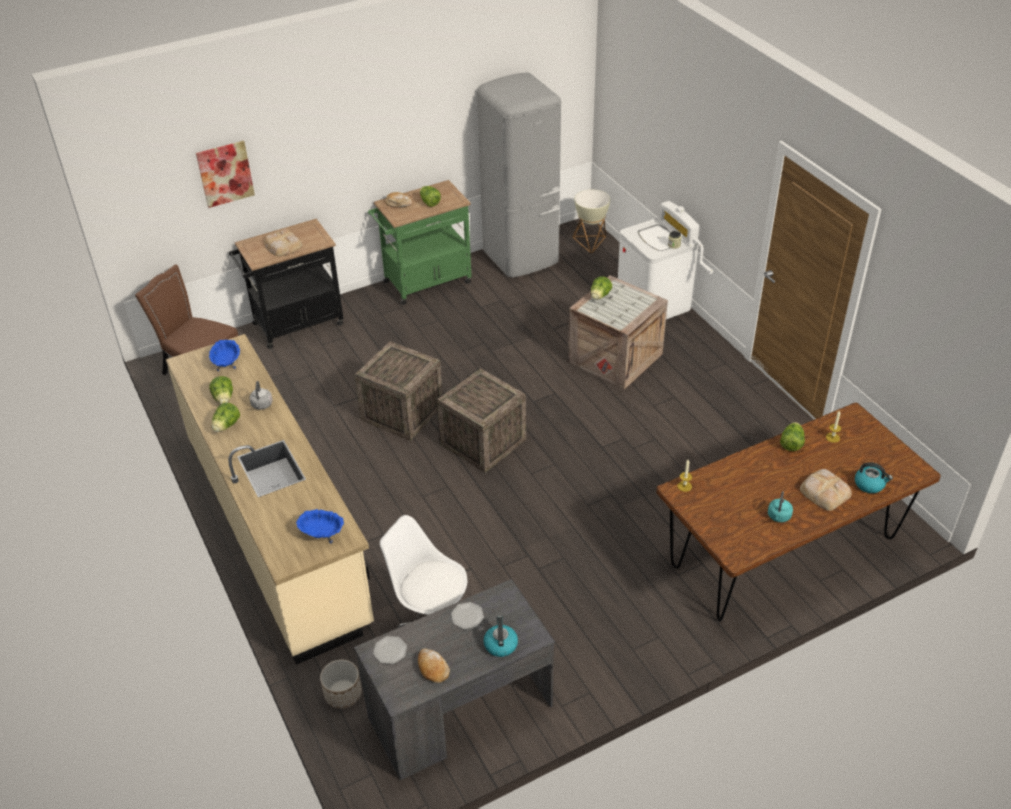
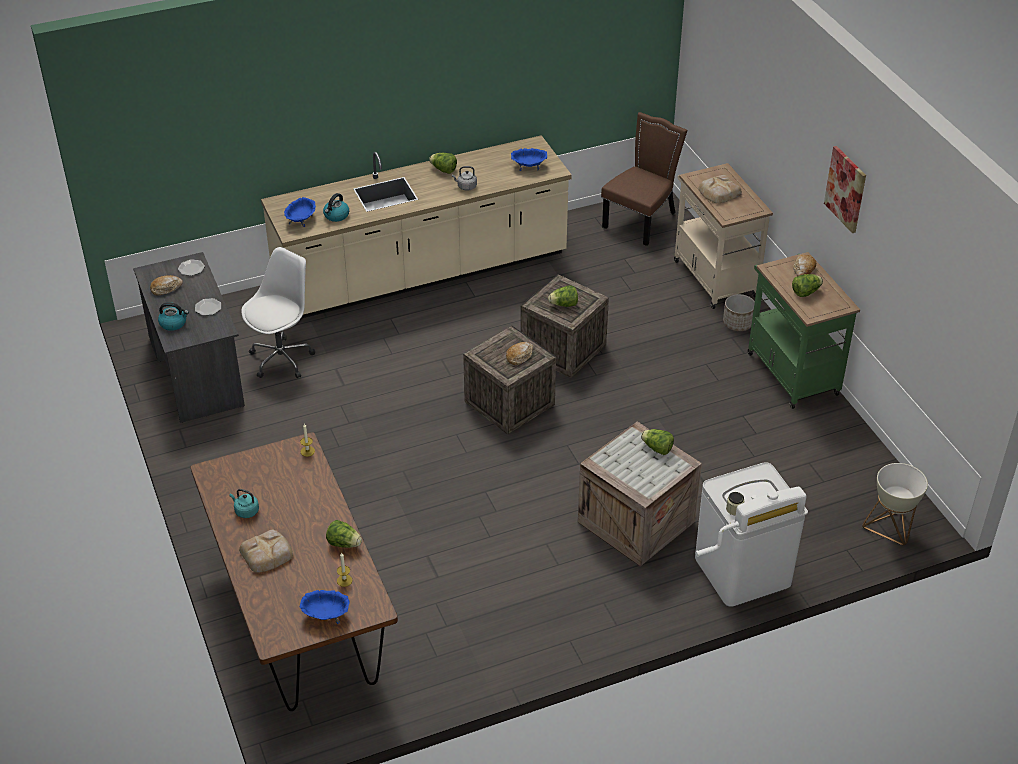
camera: 95 degrees right, 0 degrees up
(224, 399) = (479, 167): lettuce -> lettuce (564, 305)
(225, 173) = (740, 97): picture -> picture (846, 189)
(295, 325) = (713, 277): black cart -> beige cart
(343, 694) = (236, 310): planter -> planter (737, 323)
(482, 389) = (519, 356): none -> bread
(523, 258) = (848, 459): grey fridge -> none
(869, 484) = (266, 593): kettle -> kettle (336, 216)
(875, 443) = (325, 615): none -> blue bowl

